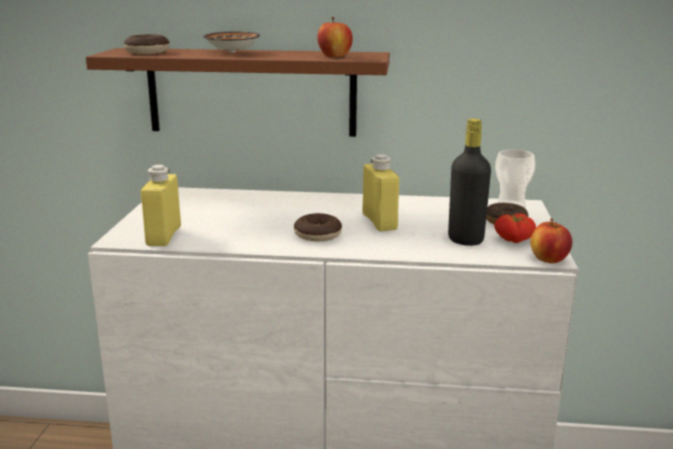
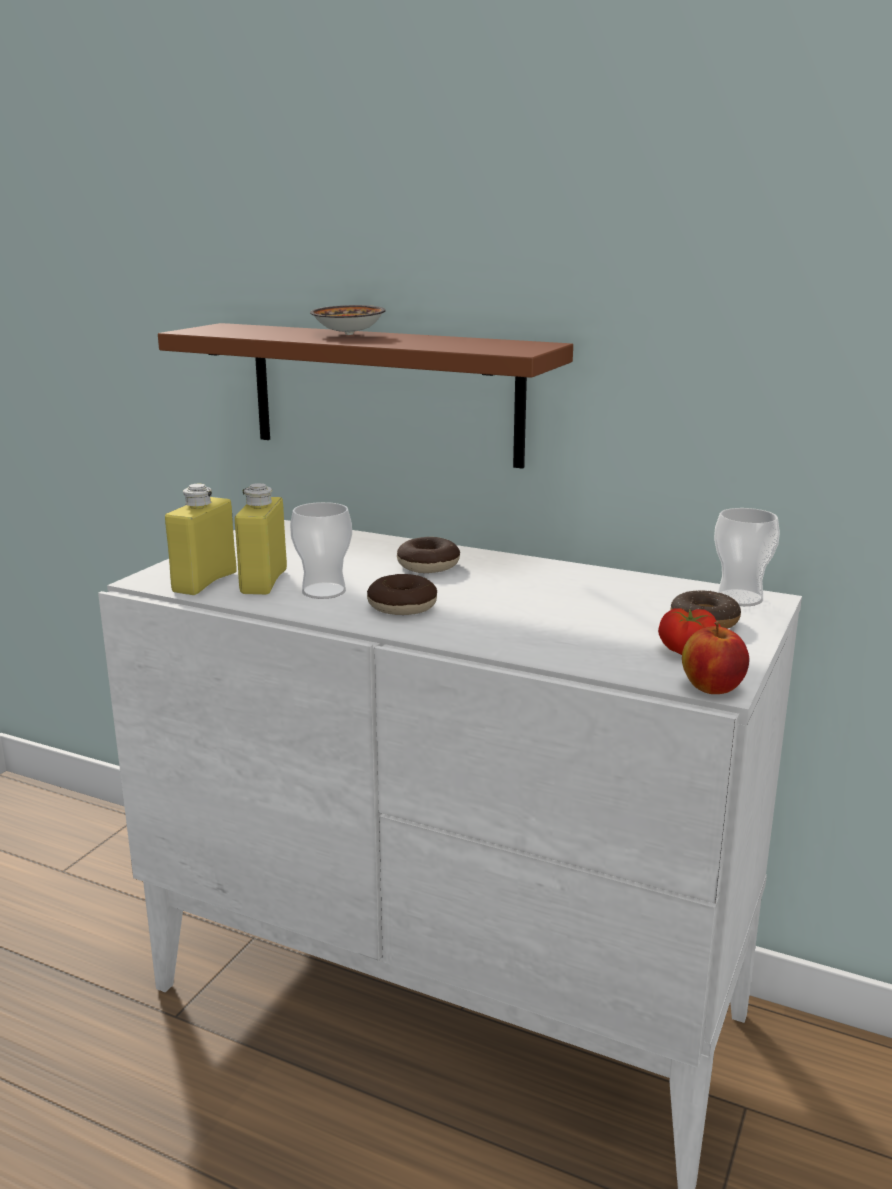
camera: 20 degrees right, 0 degrees up
(147, 52) = (241, 330): donut -> donut (428, 565)
(255, 232) = (324, 591): none -> cup
(335, 56) = (474, 346): apple -> none
(379, 222) = (508, 598): yellow bottle -> yellow bottle (264, 582)
(465, 240) = (610, 641): black bottle -> none

